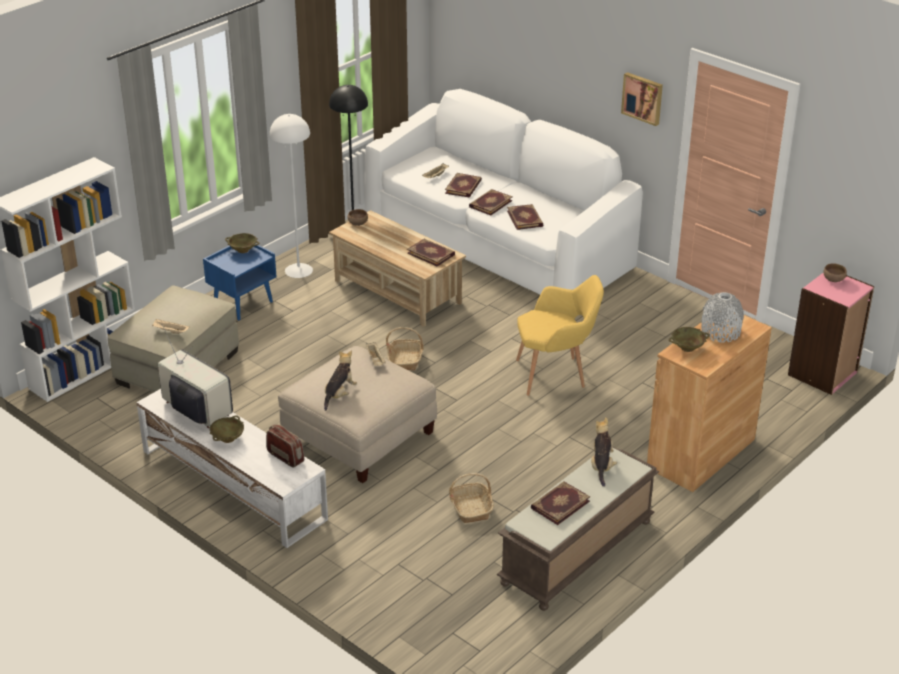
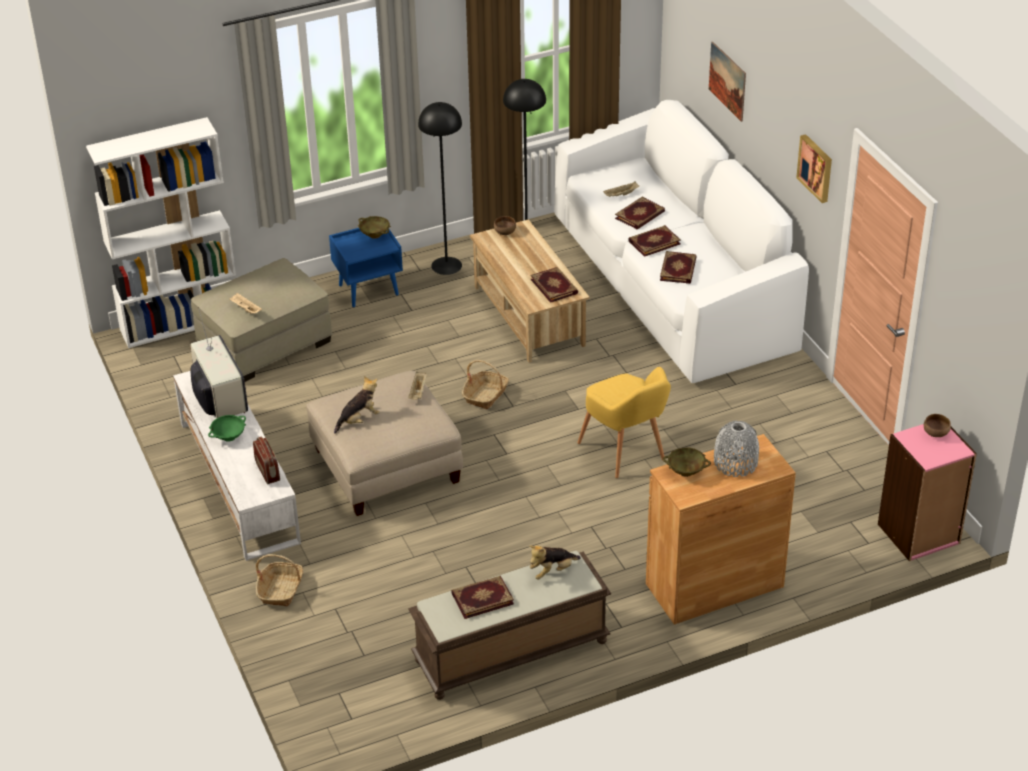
camera: 25 degrees right, 5 degrees up
(228, 438) = (228, 437): beige bowl -> green bowl
(298, 270) = (446, 265): white floor lamp -> black floor lamp
(471, 508) = (441, 573): basket -> basket (281, 590)
(520, 54) = (727, 81): none -> picture
(556, 375) = (626, 454): yellow armchair -> yellow armchair turned 45 degrees clockwise
(601, 466) = (552, 571): plush toy -> plush toy turned 150 degrees counterclockwise

